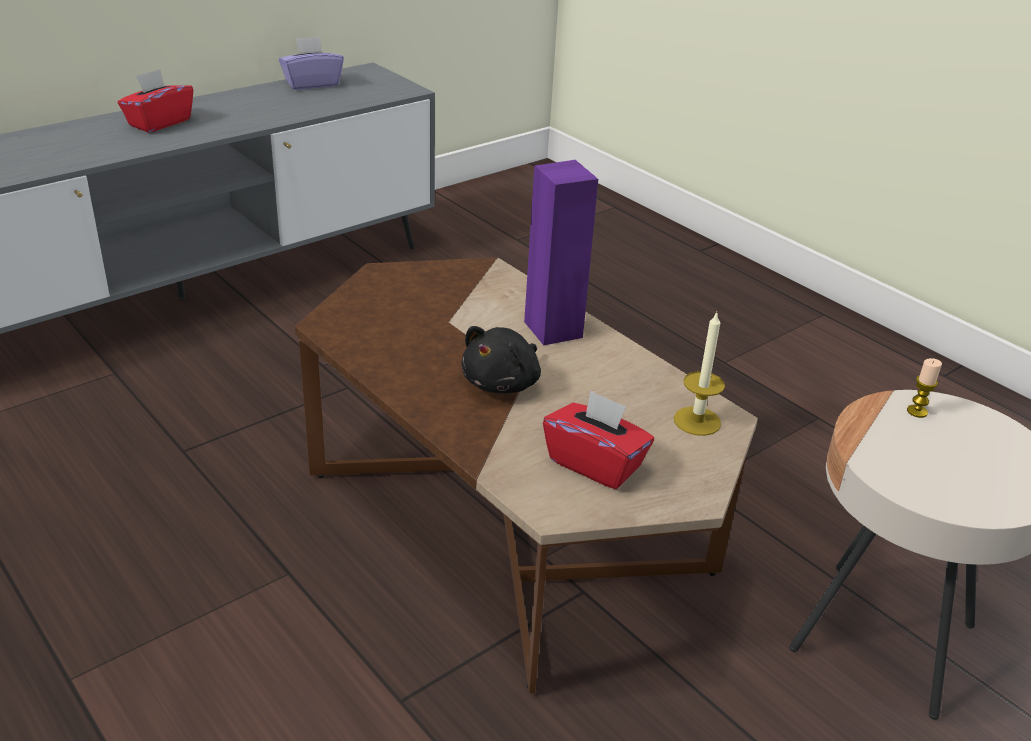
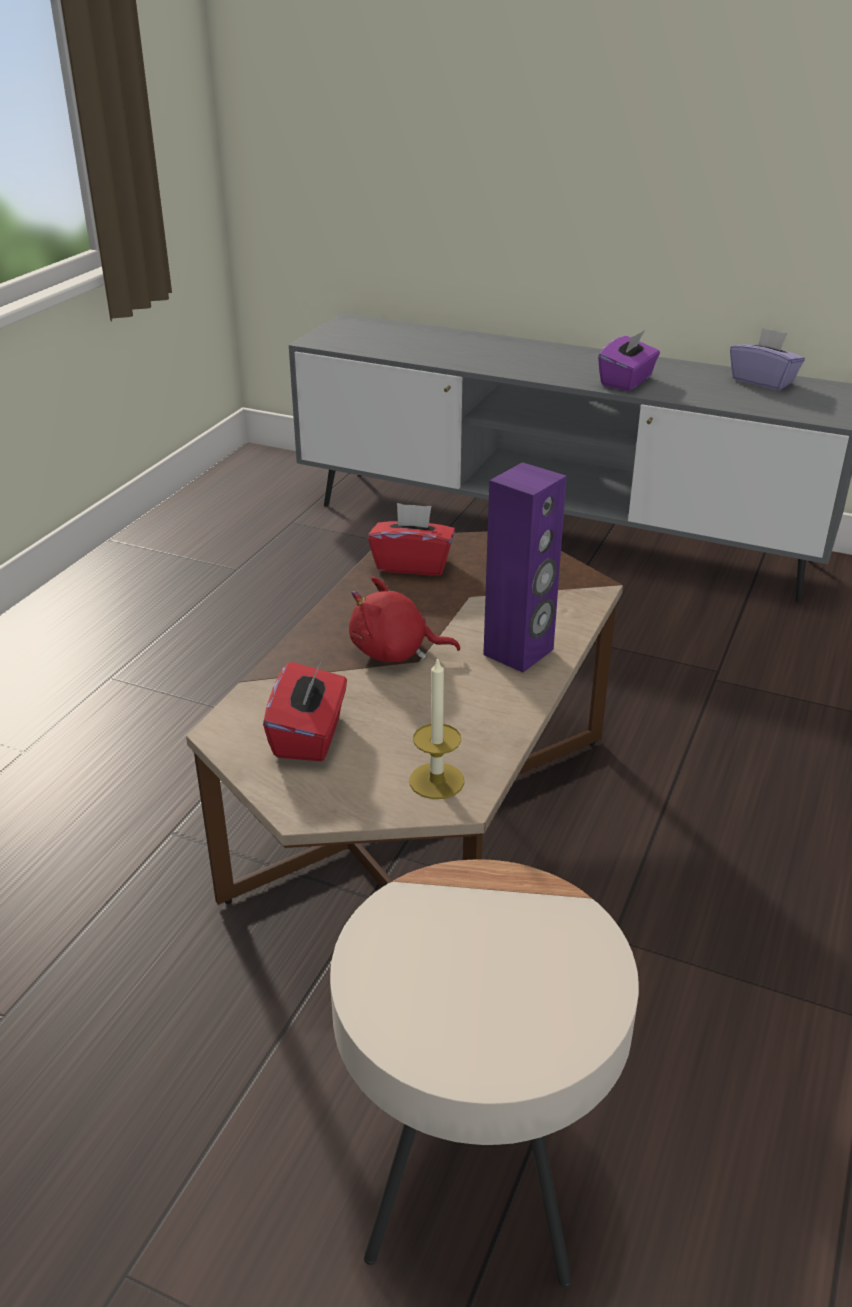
camera: 65 degrees right, 0 degrees up
(159, 123) = (576, 362): red tissue box -> red tissue box (412, 564)
(233, 120) = (627, 381): none -> purple tissue box
(503, 383) = (395, 652): black plush toy -> red plush toy
(917, 411) = (556, 925): candle -> none

